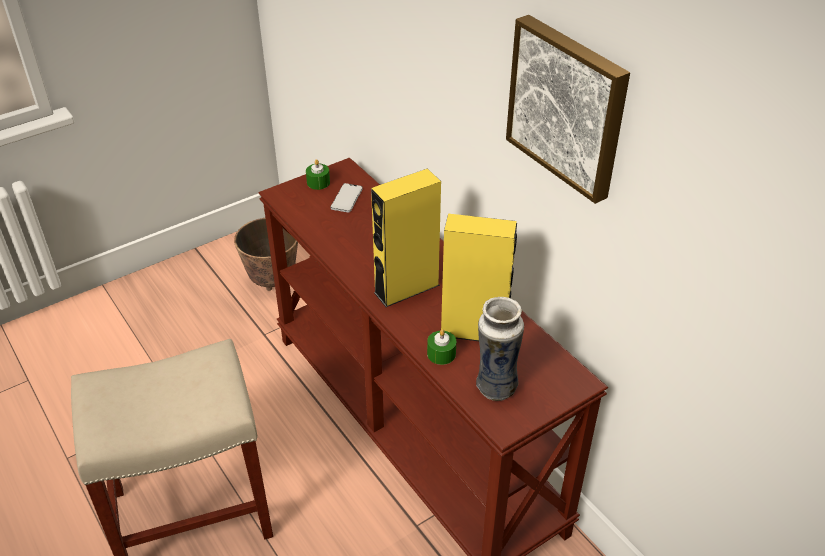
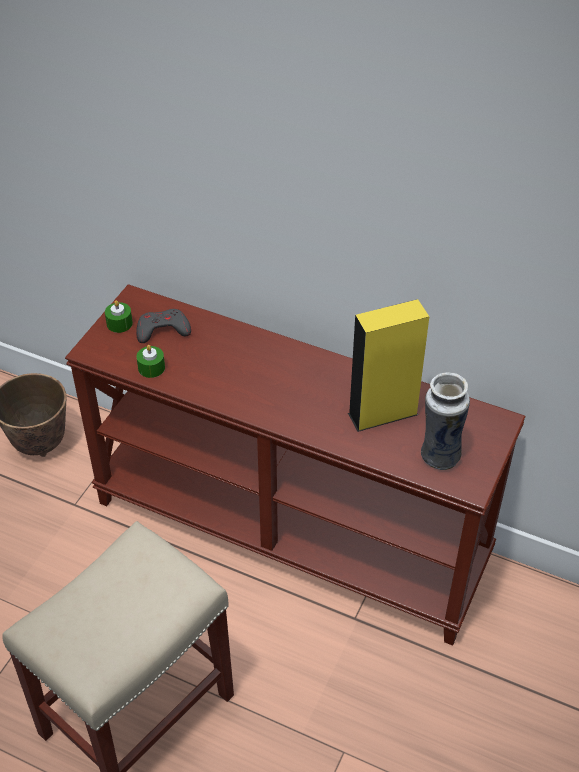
camera: 30 degrees left, 5 degrees up
(346, 198) = (162, 330): phone -> grey game controller
(406, 289) = (293, 399): yellow speaker -> none
(441, 354) = (372, 447): green candle -> green candle (151, 368)
(568, 106) = (452, 181): picture -> none

